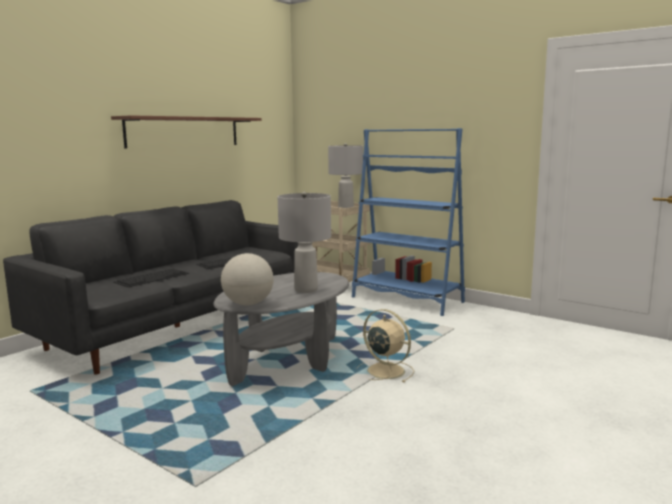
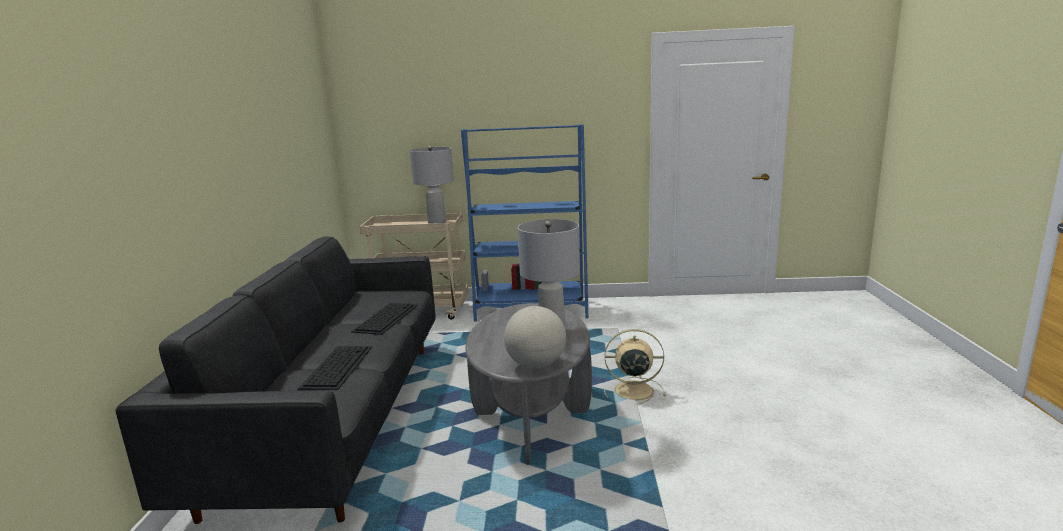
camera: 35 degrees left, 5 degrees up
(184, 132) = (255, 153): brown shelf -> none

